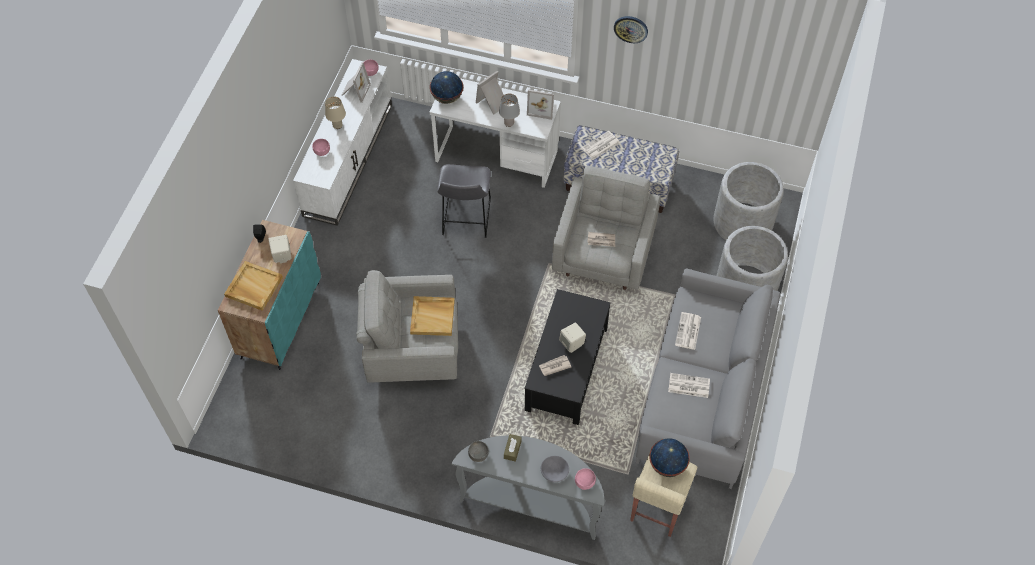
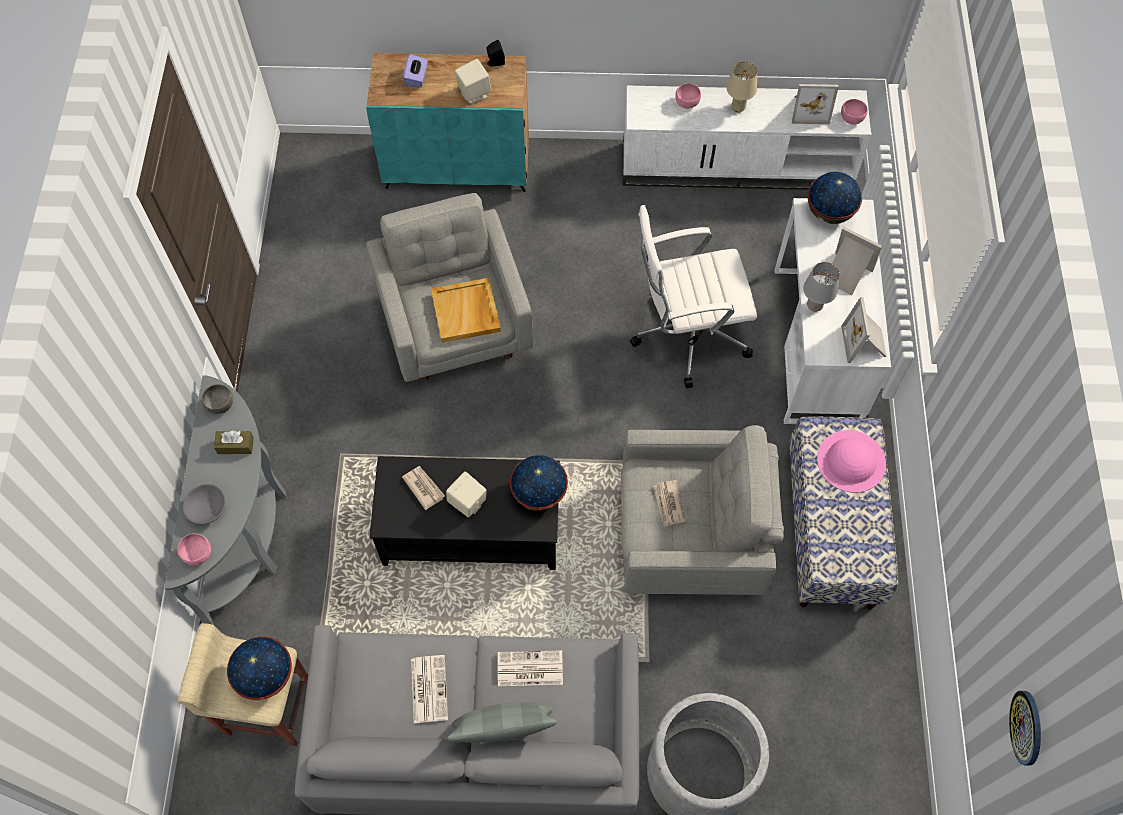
camera: 75 degrees right, 5 degrees up
(253, 287) = (417, 78): beige tray -> purple tissue box
(465, 219) = (687, 334): grey stool -> white office chair
(576, 304) = (538, 493): none -> globe
(600, 146) = (851, 461): newspaper -> pink hat
(631, 29) = (989, 374): wall clock -> wall clock (1027, 727)
(722, 352) = (503, 732): none -> grey pillow
(743, 222) = (829, 745): grey planter -> none

